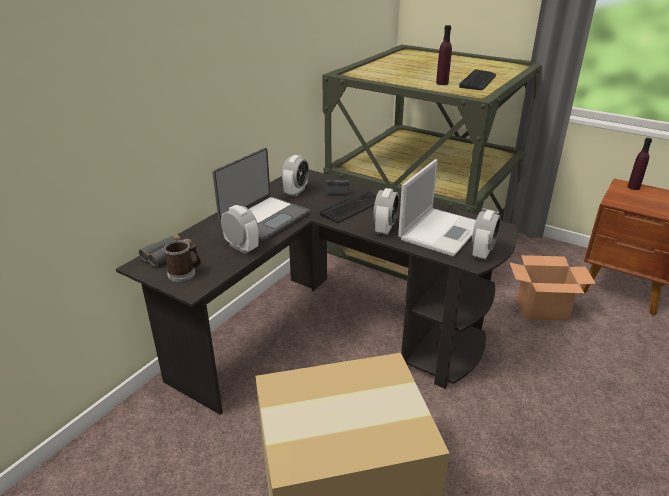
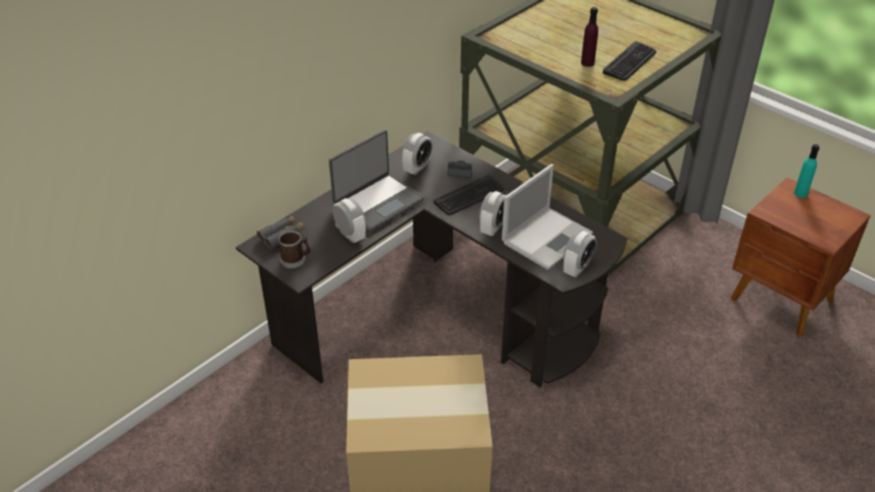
camera: 10 degrees right, 10 degrees up
(542, 310) = (677, 315): cardboard box -> none
(633, 187) = (800, 193): purple bottle -> turquoise bottle

